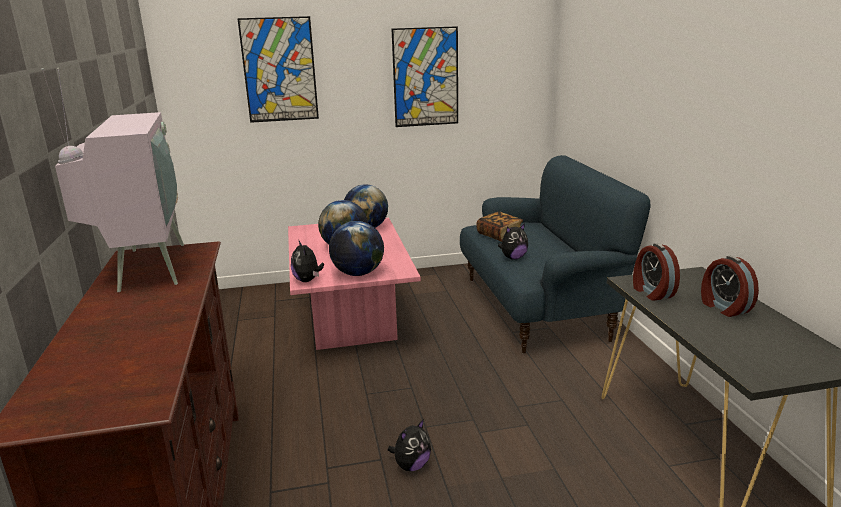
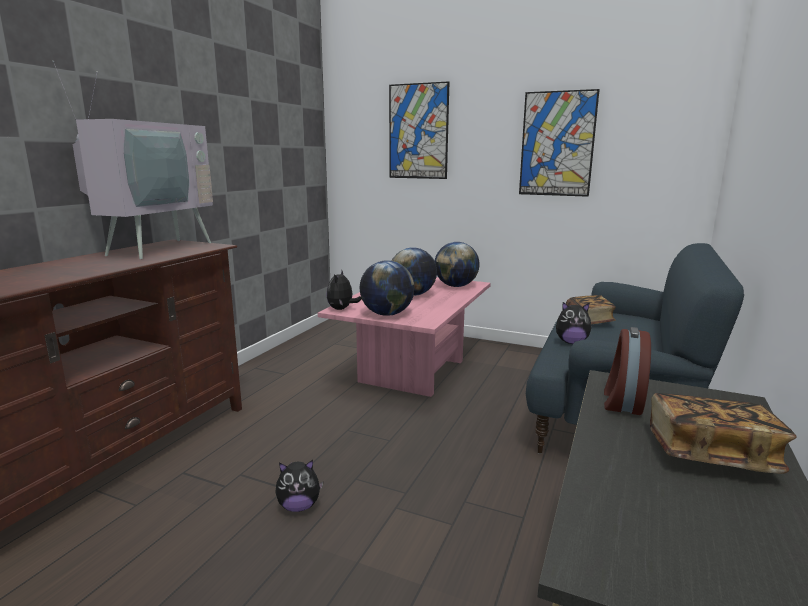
camera: 35 degrees right, 5 degrees down
(724, 307) = (709, 454): alarm clock -> book

